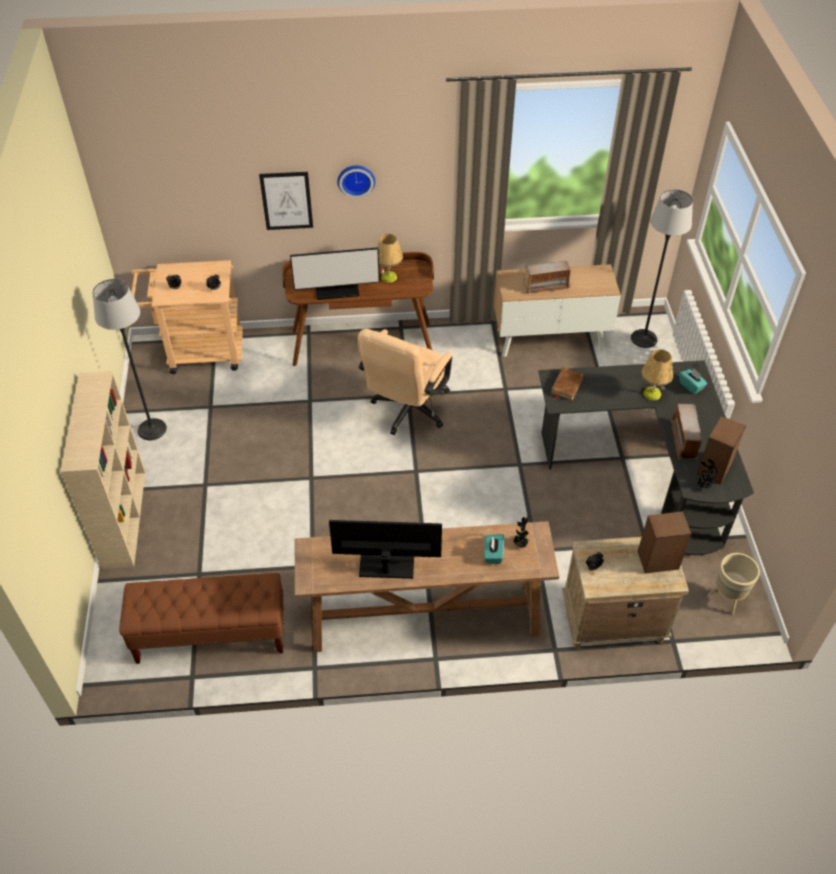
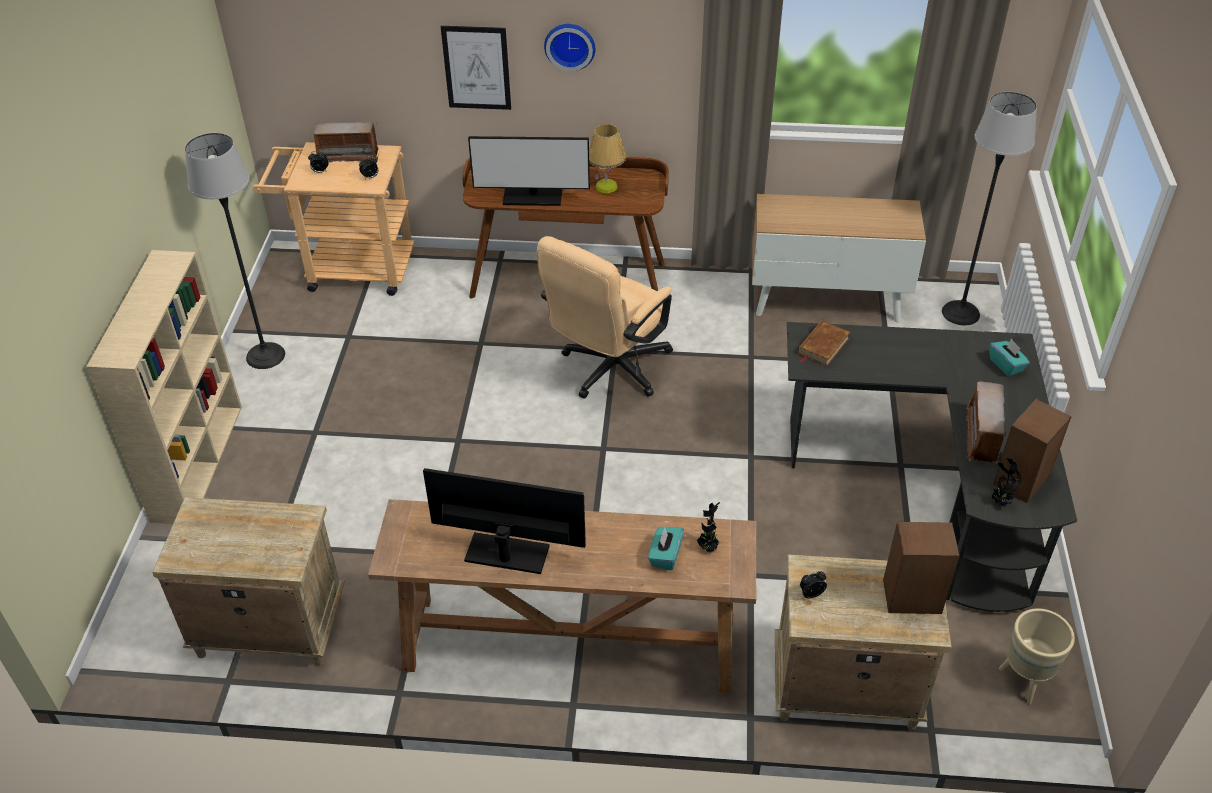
camera: 10 degrees right, 5 degrees down
(211, 635) = (269, 628): brown bench -> beige nightstand
(546, 286) = (822, 219): radio -> radio (348, 155)
(652, 393) = (946, 369): table lamp -> none

